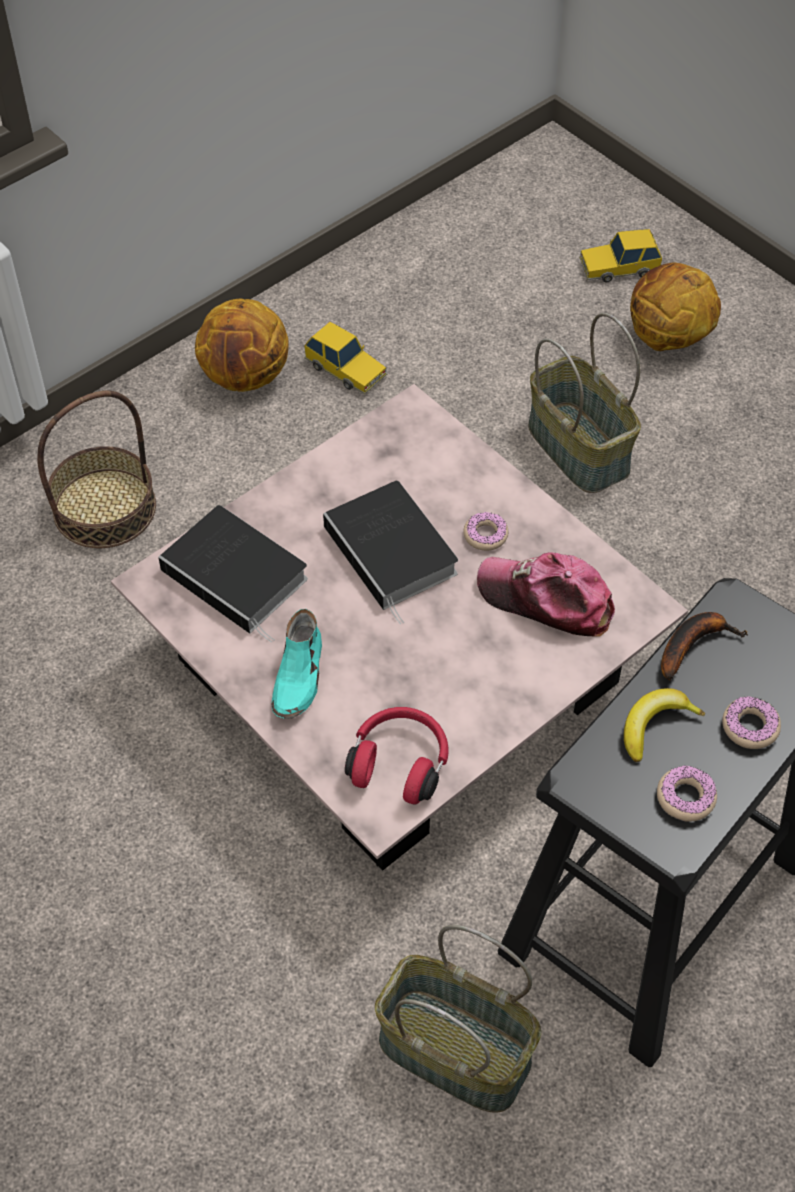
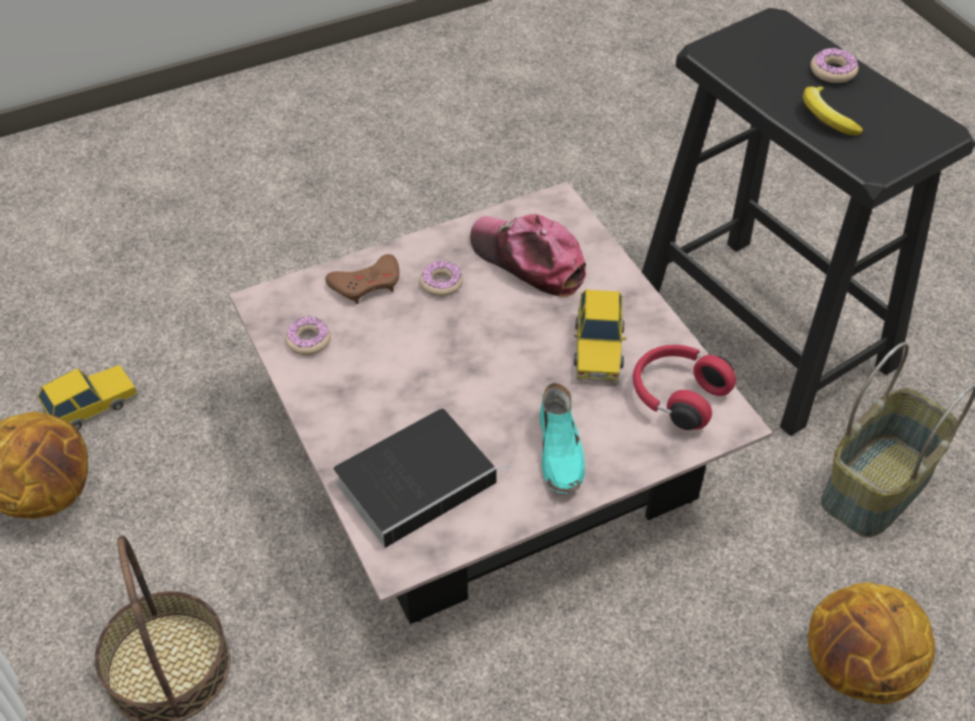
camera: 75 degrees left, 5 degrees down
(299, 676) = (560, 452): turquoise shoe -> turquoise shoe turned 60 degrees clockwise
(393, 553) = (436, 351): book -> none
(463, 478) = (367, 284): none -> brown game controller
(546, 600) = (528, 260): cap -> cap turned 90 degrees clockwise
(580, 448) = (288, 258): basket -> none
(619, 267) = (90, 180): toy car -> toy car (598, 348)
(667, 338) = (194, 173): basketball -> basketball (857, 670)
(685, 798) = (897, 116): donut -> donut (308, 341)
(693, 644) = (748, 79): banana -> none

